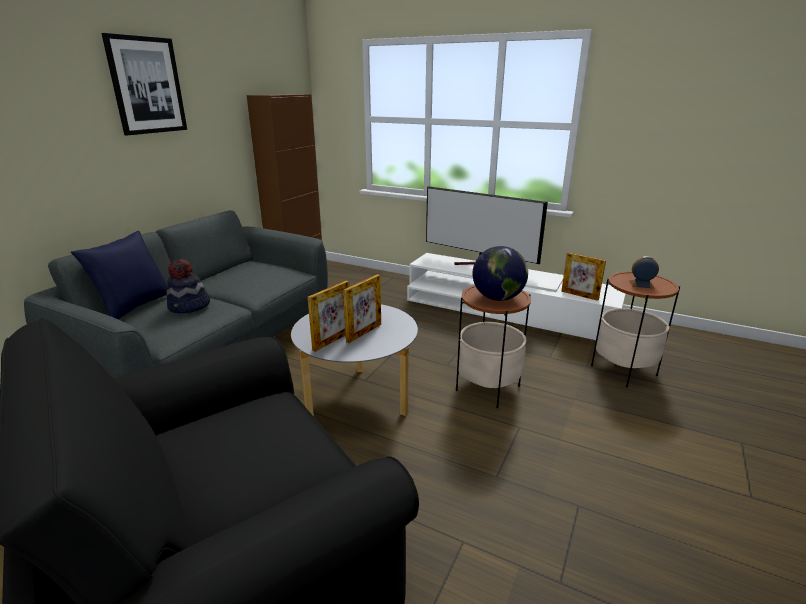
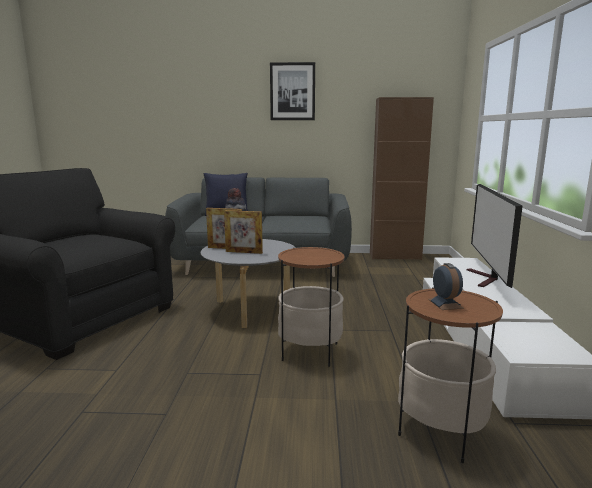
camera: 65 degrees right, 10 degrees down
(497, 298) = (307, 256): globe -> none
(579, 295) = (504, 334): picture frame -> none

